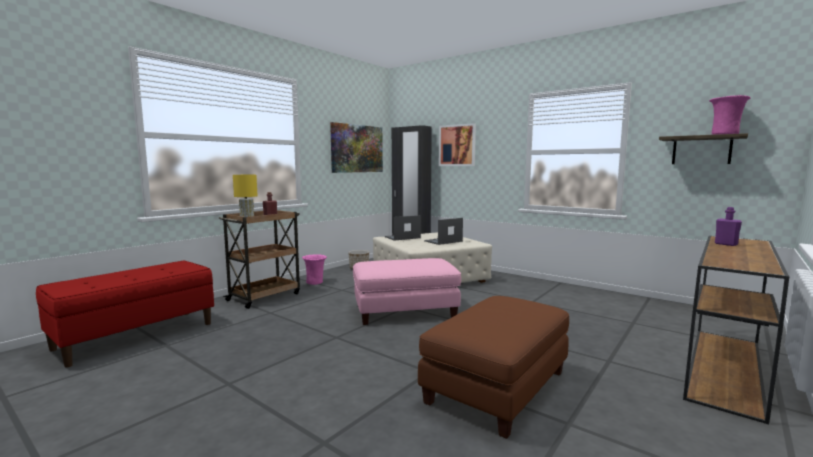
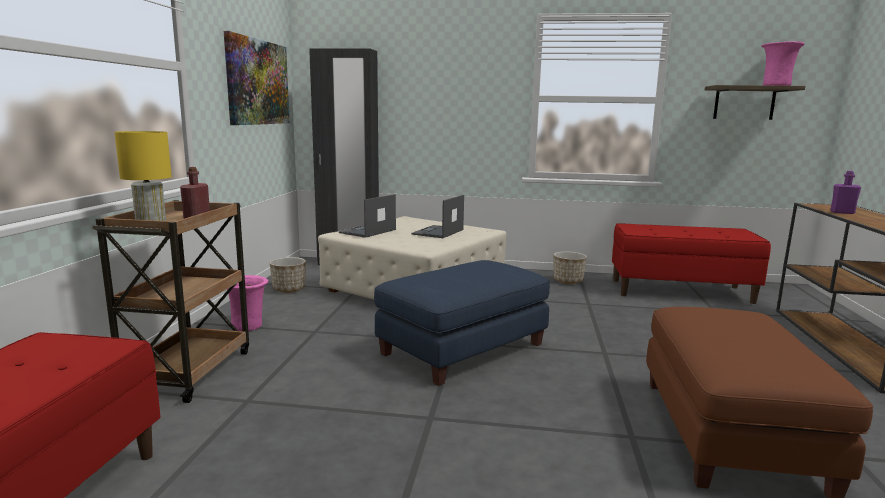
camera: 30 degrees left, 5 degrees up
(405, 311) = (463, 348): pink ottoman -> blue ottoman
(457, 145) = (422, 84): picture -> none
(541, 287) = (568, 281): none -> planter
(628, 305) = (680, 291): none -> red bench

